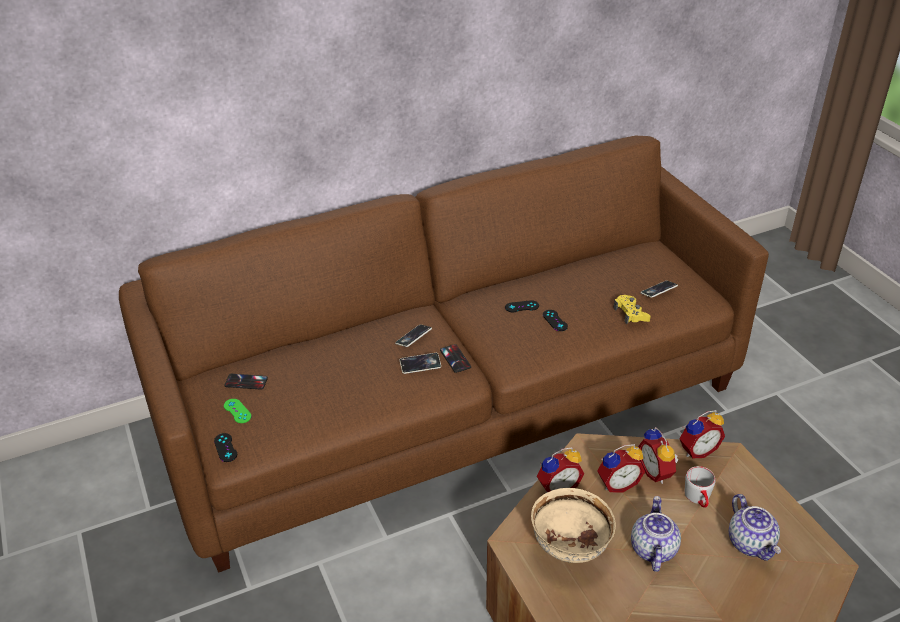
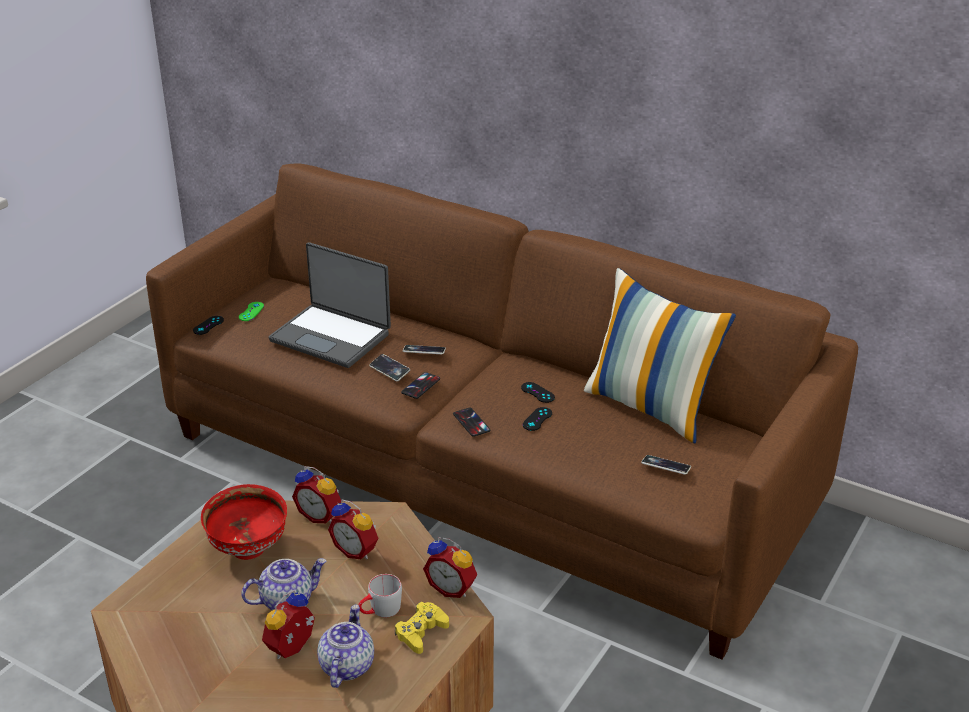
camera: 55 degrees right, 5 degrees down
(246, 382) = (287, 300): phone -> phone (471, 422)
(338, 377) = (332, 336): none -> laptop
(570, 548) = (249, 549): beige bowl -> red bowl
(585, 267) = (651, 407): none -> pillow
(631, 314) = (602, 462): yellow game controller -> yellow game controller (421, 632)
(657, 472) = (395, 571): alarm clock -> alarm clock (294, 649)
(751, 543) = (346, 666): teapot -> teapot turned 150 degrees clockwise

